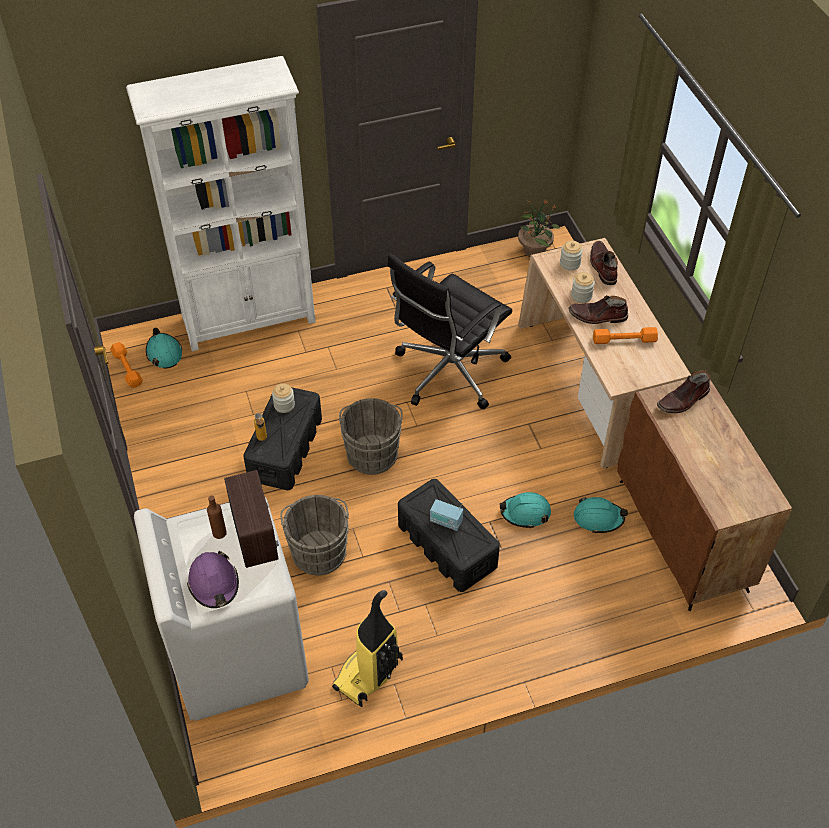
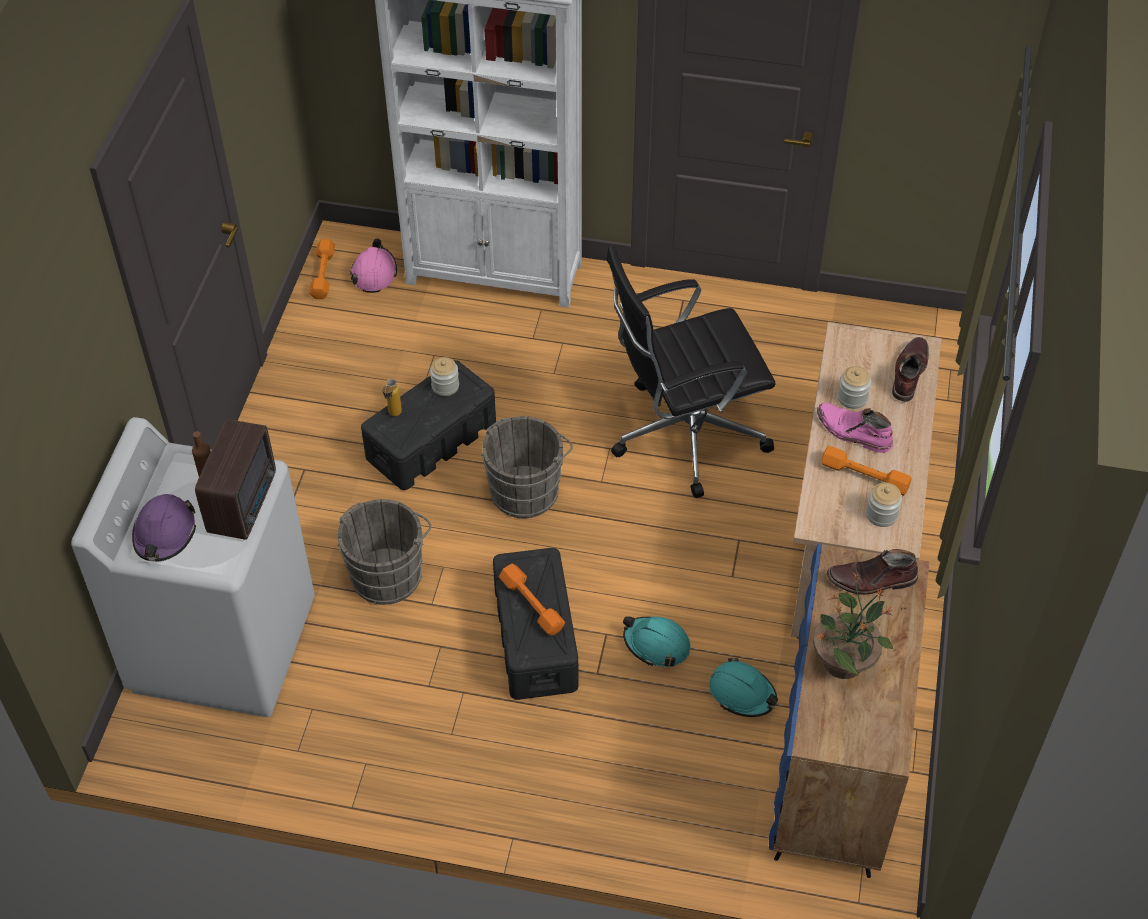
camera: 30 degrees right, 0 degrees up
(164, 353) = (374, 273): turquoise hard hat -> pink hard hat
(368, 675) = (345, 739): vacuum cleaner -> none
(446, 521) = (532, 604): radio -> orange dumbbell
(534, 250) = (905, 328): potted plant -> potted plant (844, 661)
(570, 263) = (868, 352): jar -> jar (881, 515)
(597, 316) = (853, 432): brown boot -> pink boot
(683, 535) = (835, 766): brown cabinet -> blue cabinet

